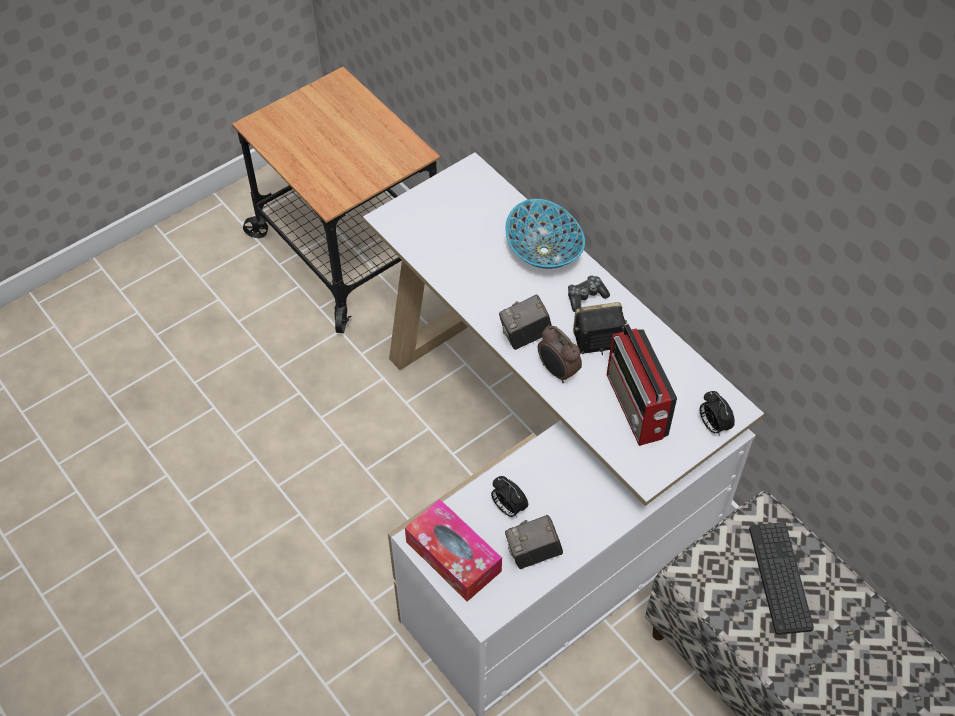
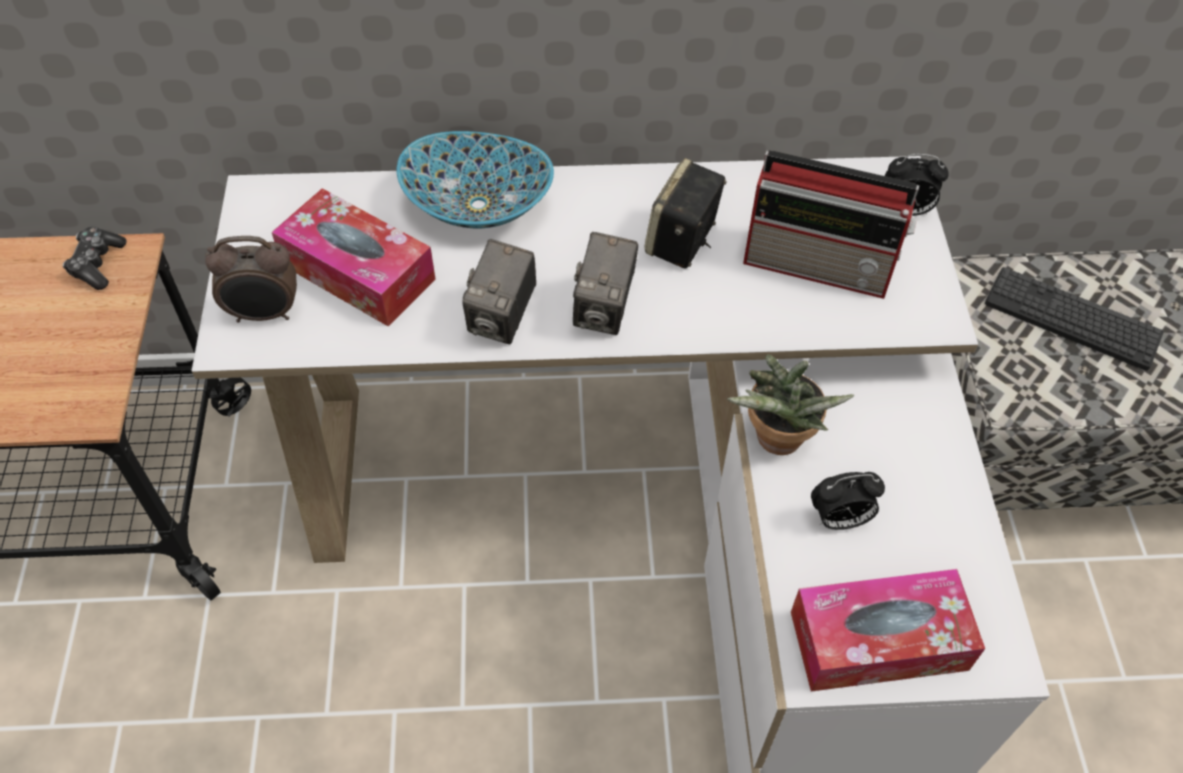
camera: 55 degrees left, 0 degrees up
(463, 234) = (358, 272): none -> tissue box
(530, 459) = (776, 442): none -> potted plant
(533, 554) = (936, 535): camera -> camera (502, 318)
(557, 371) = (694, 311): alarm clock -> alarm clock (265, 314)
(586, 297) = (597, 209): game controller -> game controller (97, 264)

